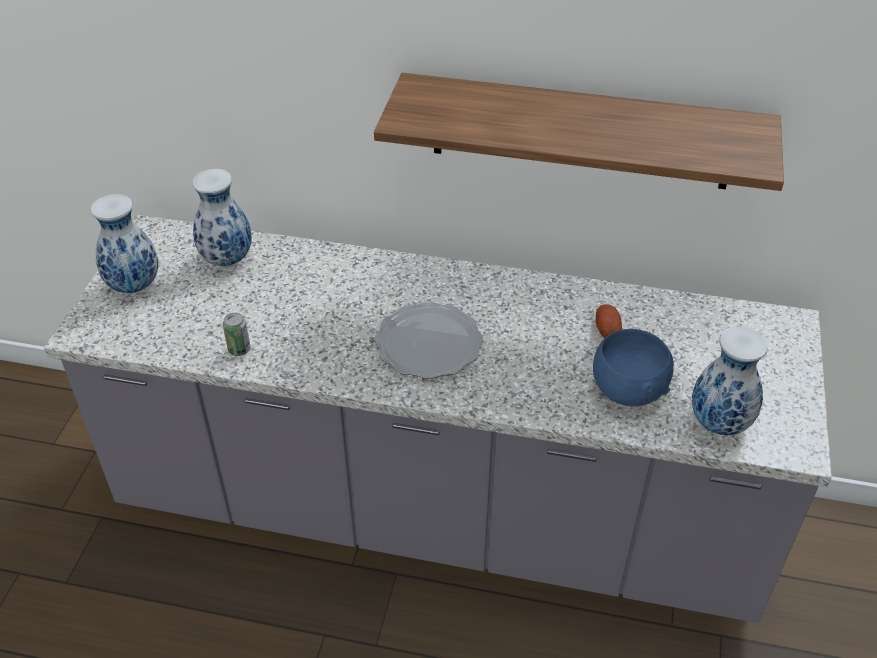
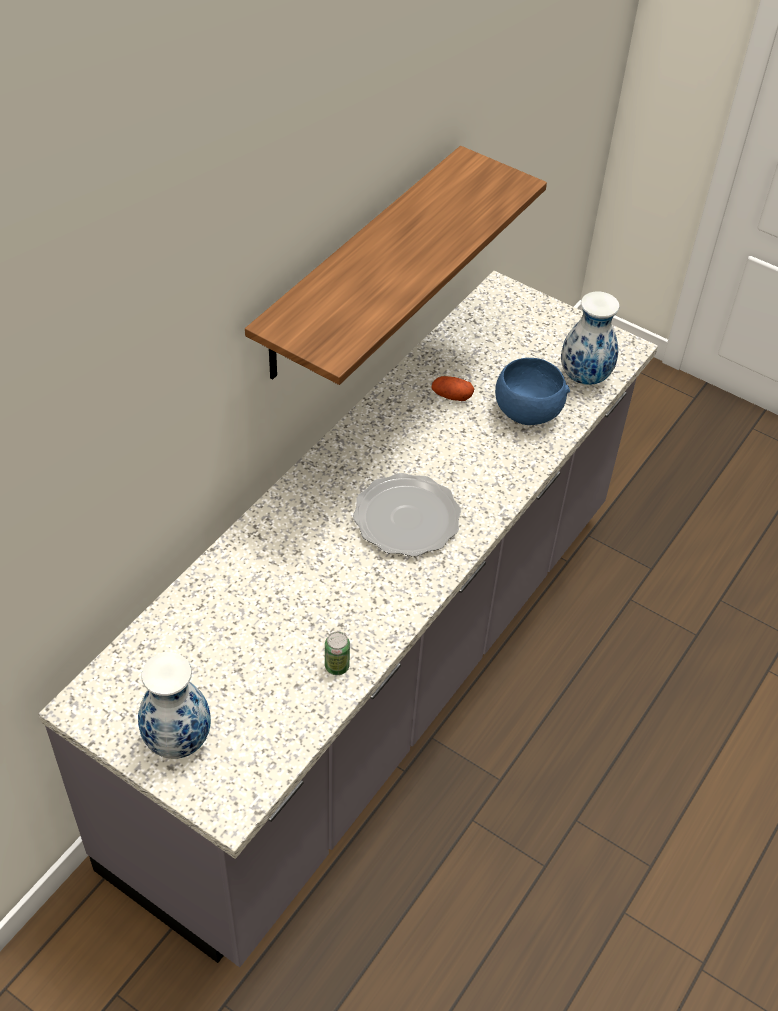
camera: 70 degrees left, 5 degrees up
(228, 260) = (186, 642): vase -> none

